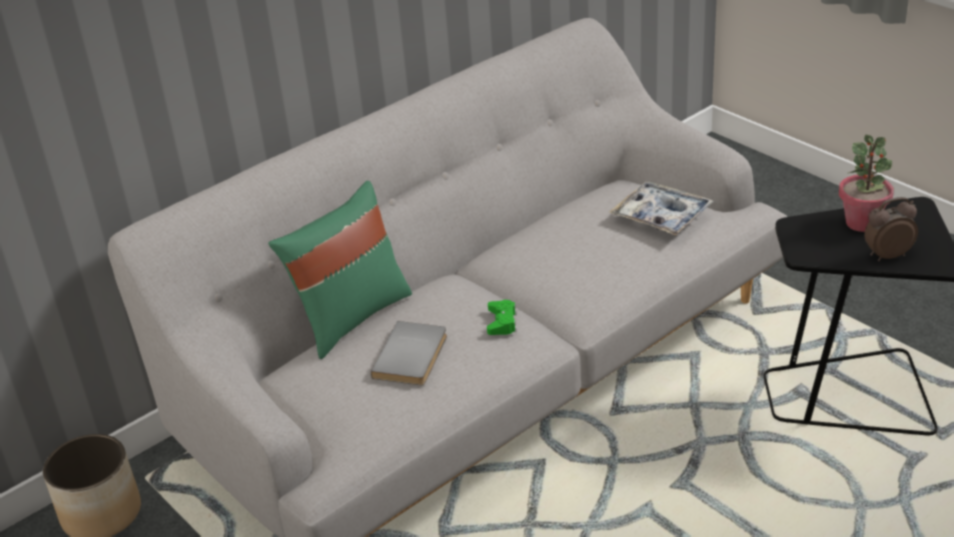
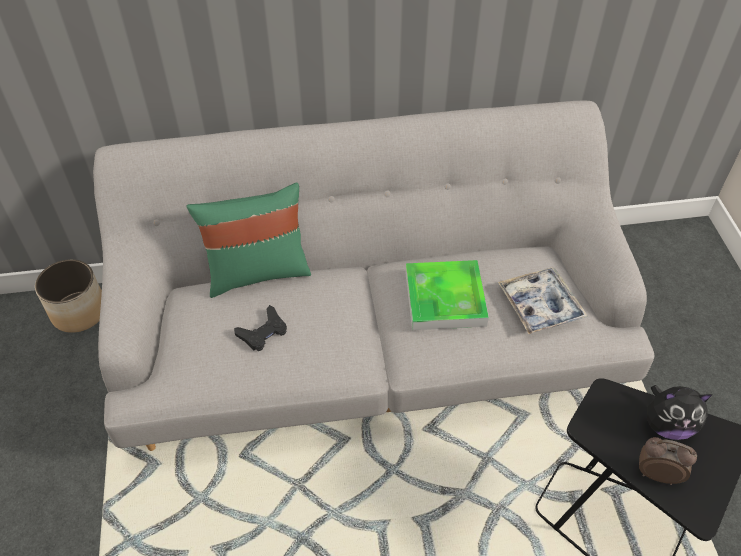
camera: 30 degrees right, 15 degrees up
(413, 356) = (263, 332): grey book -> black game controller
(502, 322) = (345, 337): green game controller -> none
(568, 250) = (445, 298): none -> tray
(862, 223) = (667, 425): potted plant -> plush toy

